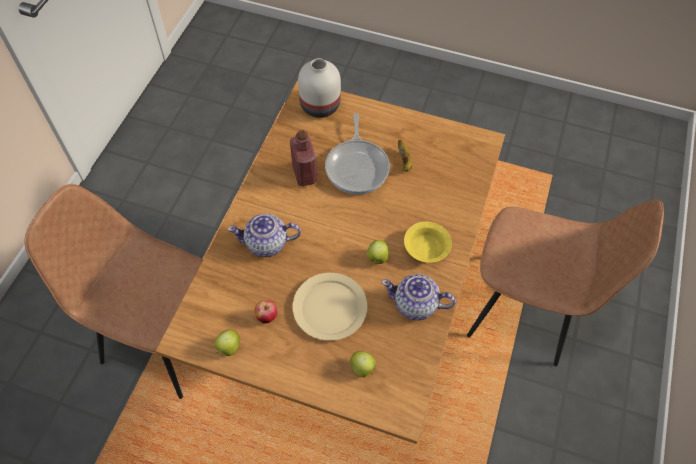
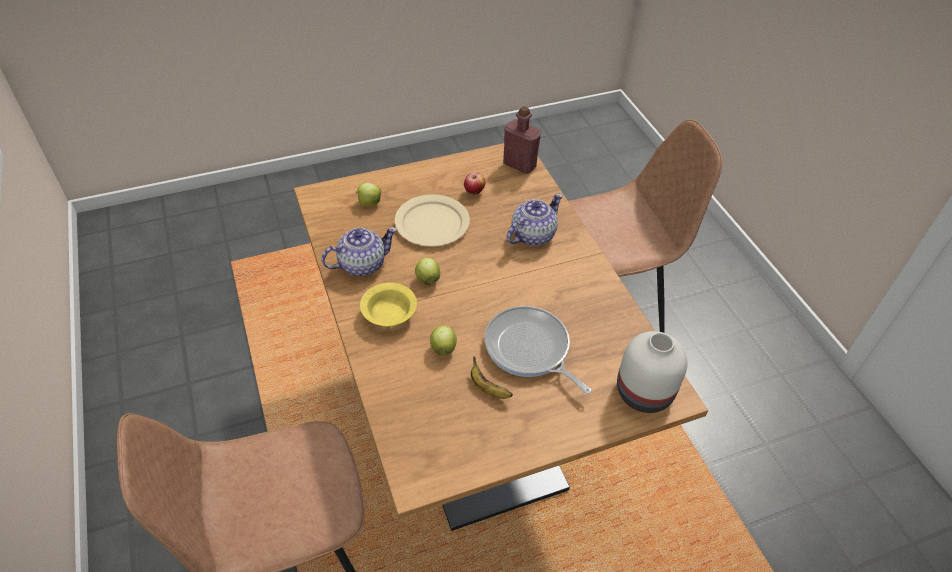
camera: 140 degrees right, 10 degrees down
(228, 348) = (479, 163): apple -> apple (443, 348)
(304, 174) = (570, 309): red bottle -> red bottle (519, 165)

